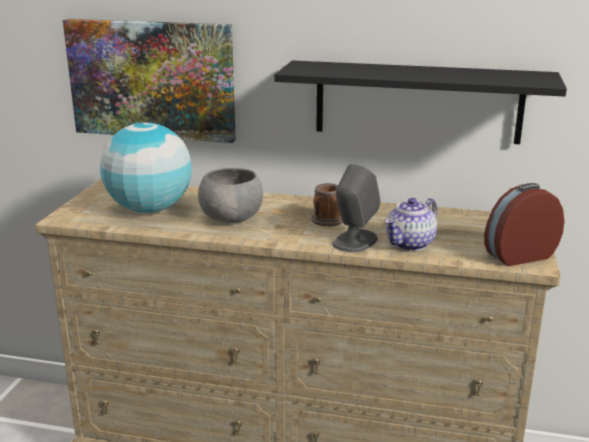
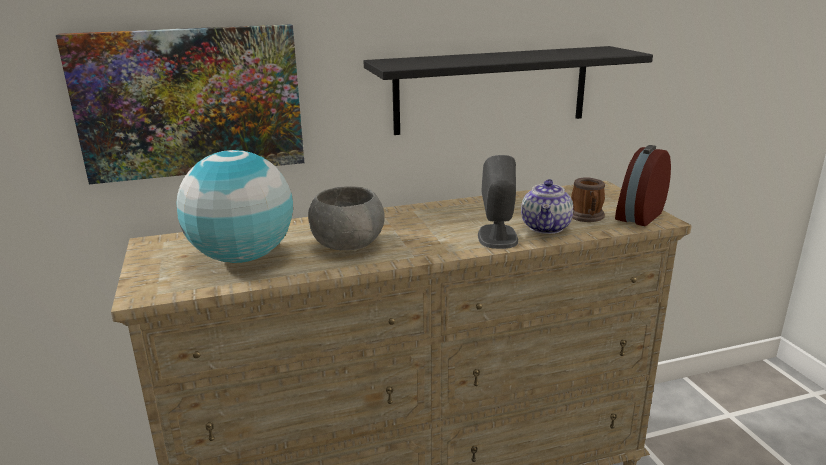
camera: 30 degrees left, 0 degrees up
(326, 221) = (444, 225): mug -> mug (587, 217)

